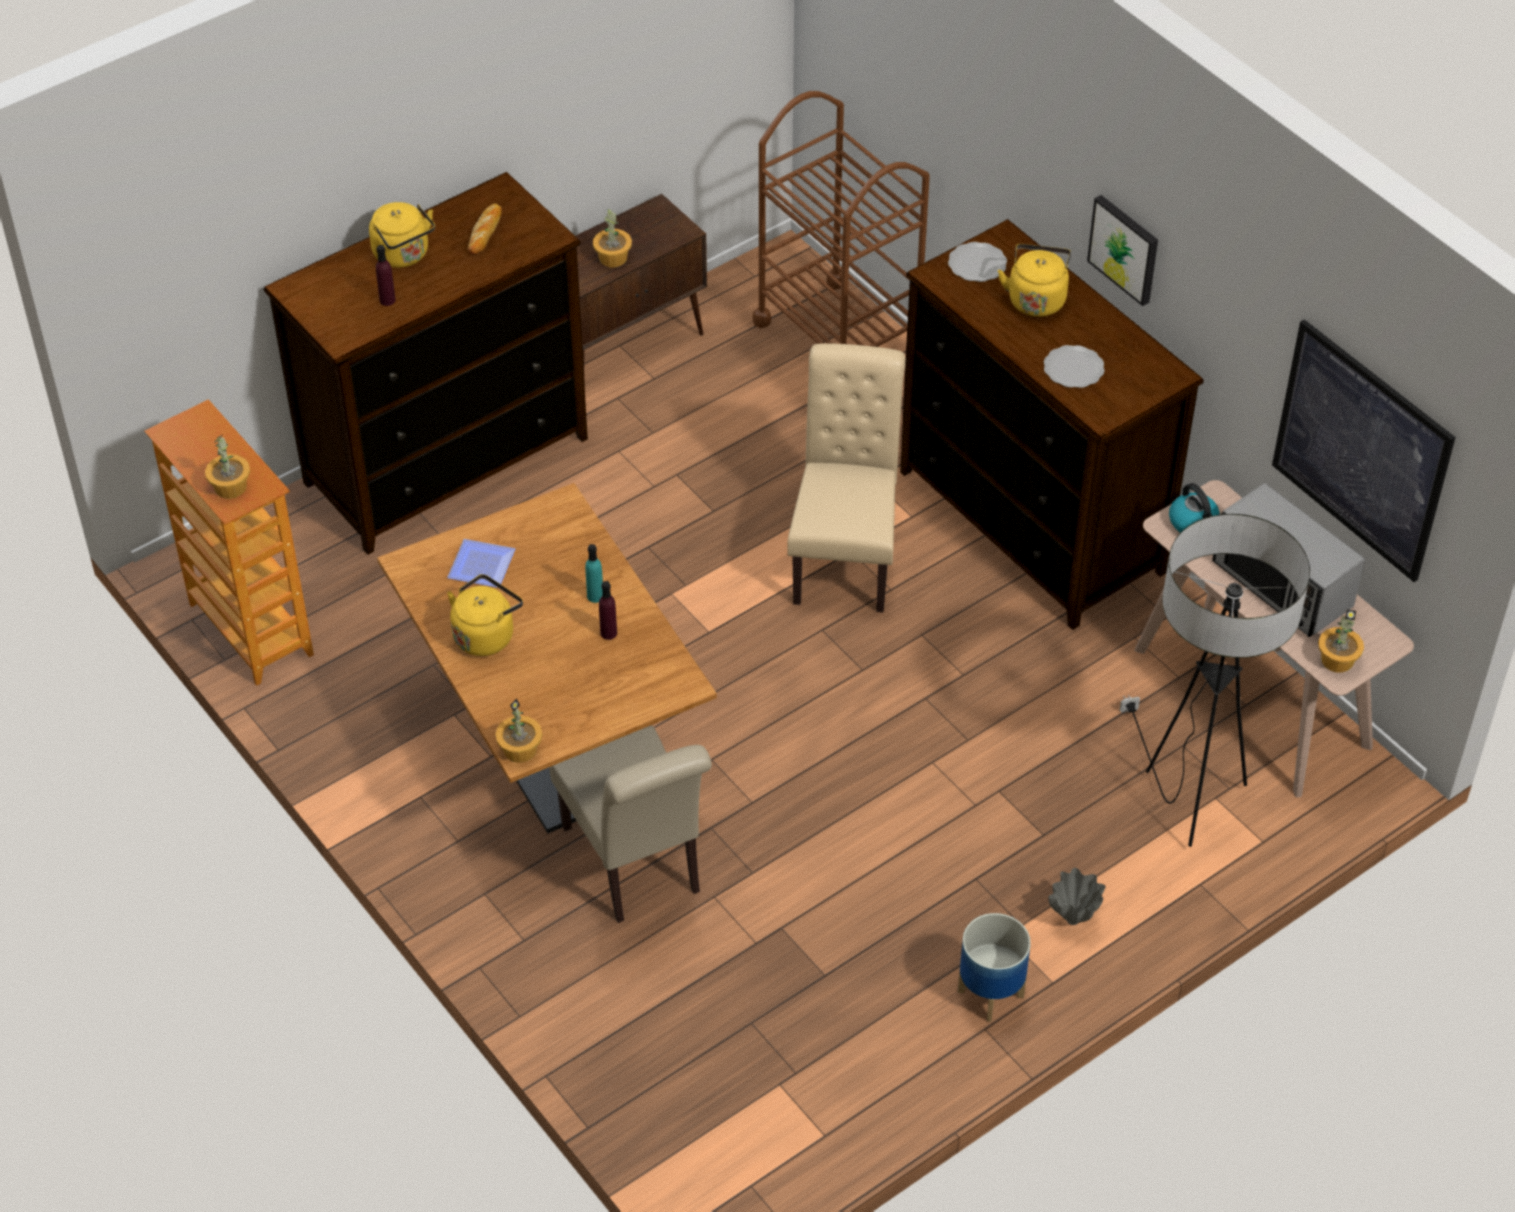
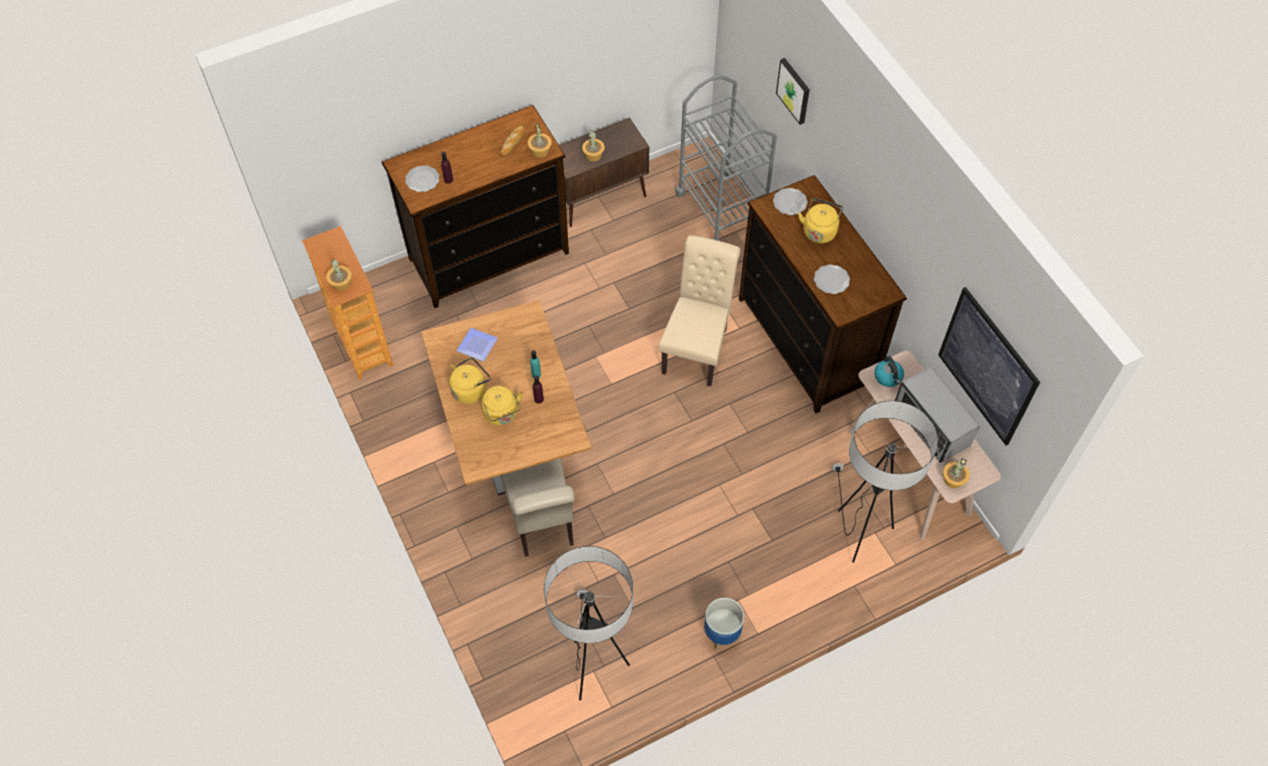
camera: 10 degrees right, 10 degrees up
(341, 306) = (422, 180): none -> plate
(404, 255) = (463, 152): yellow kettle -> yellow kettle (502, 415)
(521, 749) = (475, 466): potted plant -> potted plant (540, 151)
(779, 1077) = (594, 666): none -> floor lamp
(838, 338) = (721, 209): brown cart -> grey cart
(1074, 919) = (778, 596): grey vase -> none
(1125, 248) = (874, 212): picture -> picture (794, 90)

